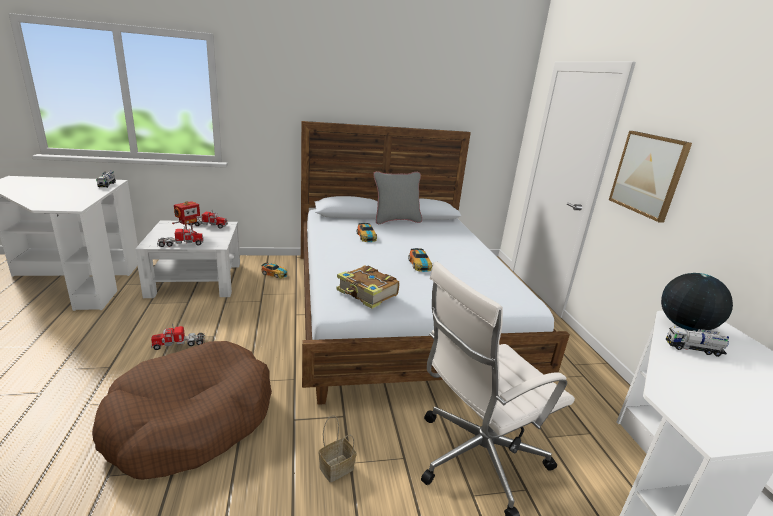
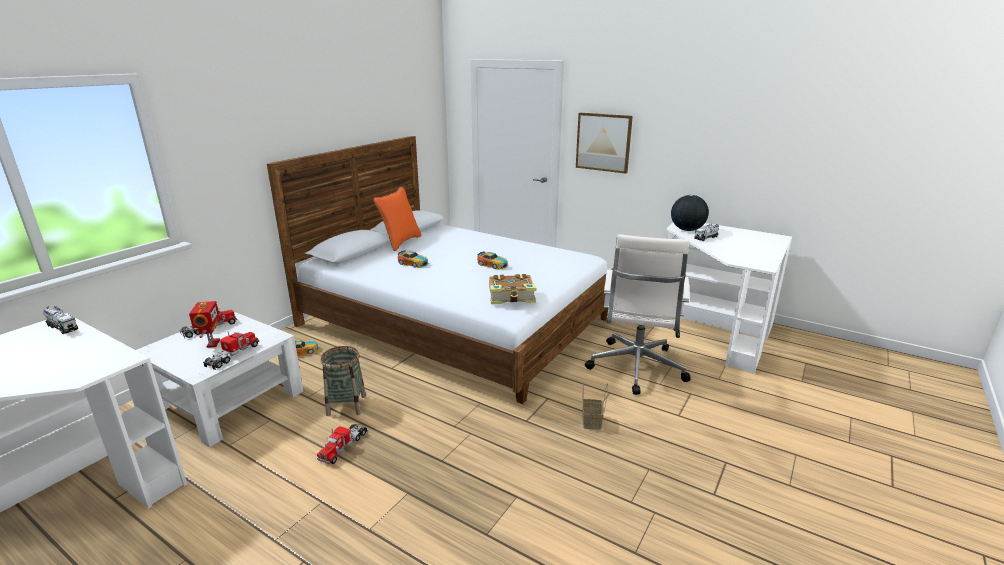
camera: 45 degrees left, 0 degrees up
(191, 420) = (469, 471): brown dog bed -> none
(229, 320) = (346, 405): none -> basket
(396, 220) = (400, 242): grey pillow -> orange pillow

